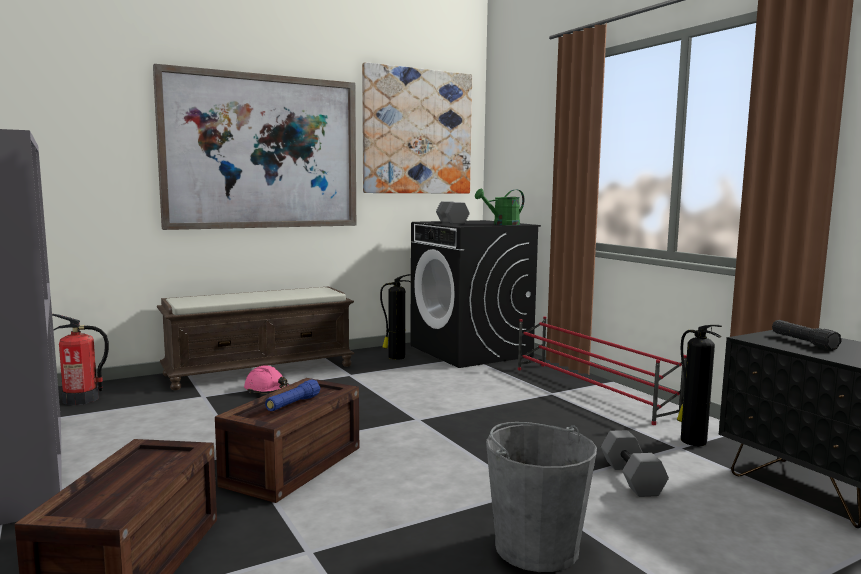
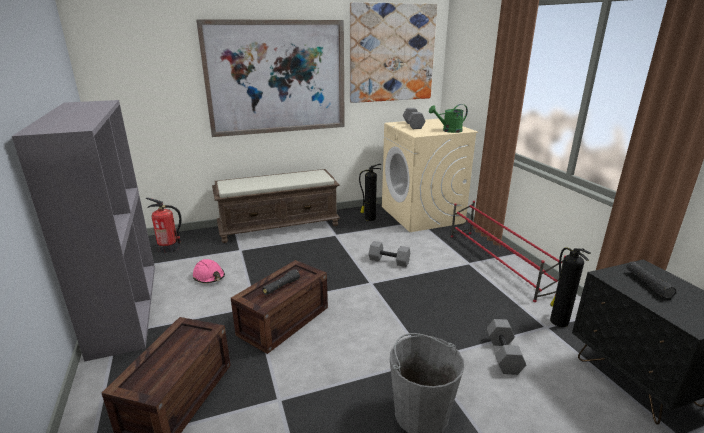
camera: 10 degrees right, 15 degrees up
(267, 390) = (280, 247): pink hard hat -> pink hard hat (209, 277)
(293, 404) = (281, 287): blue flashlight -> black flashlight
(438, 396) = (389, 261): none -> grey dumbbell
(471, 351) = (422, 215): black washing machine -> beige washing machine

